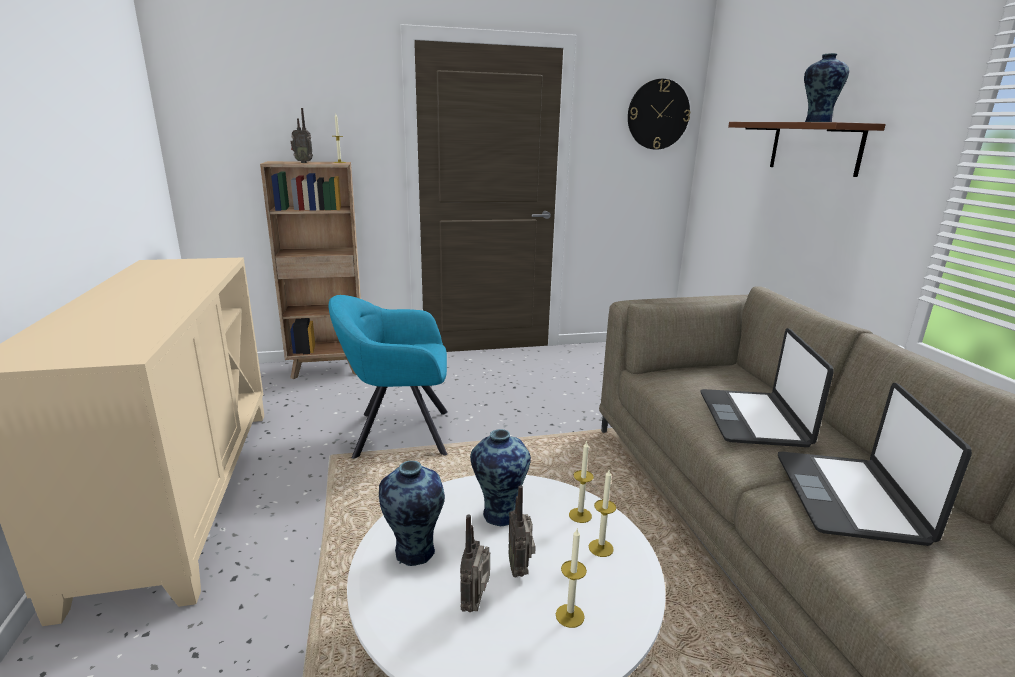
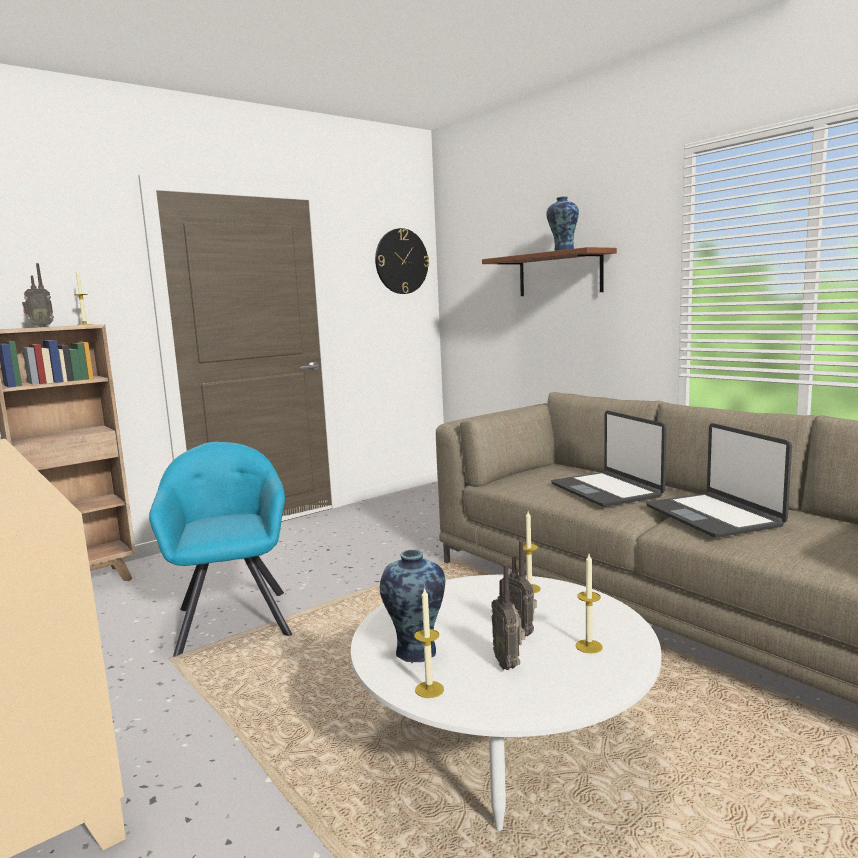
camera: 25 degrees left, 10 degrees down
(397, 433) = (233, 619): turquoise armchair -> turquoise armchair turned 105 degrees clockwise
(499, 514) = (461, 607): vase -> none
(601, 548) = (567, 602): candle -> candle (429, 689)

